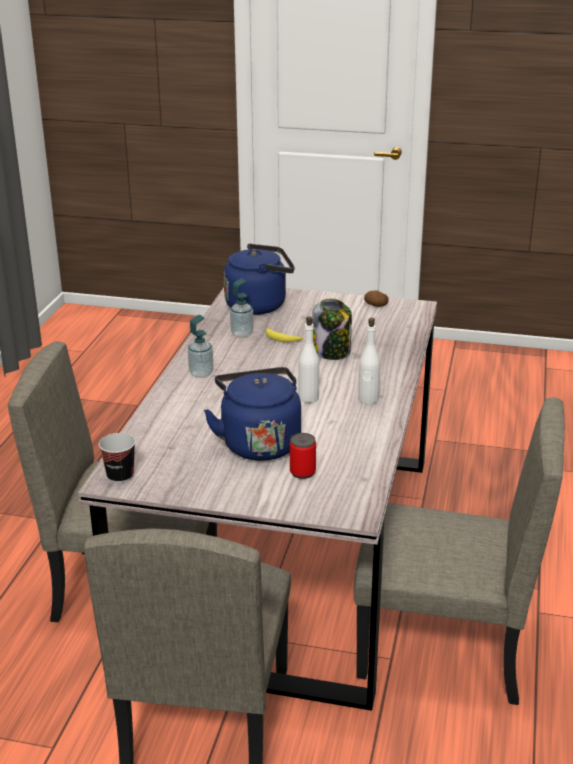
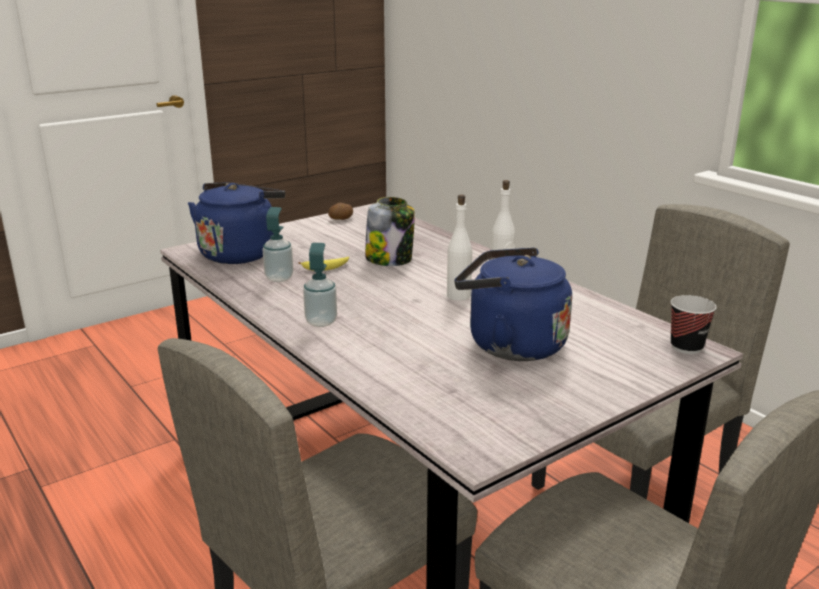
camera: 50 degrees left, 5 degrees down
(120, 476) = (474, 442): cup -> cup (686, 347)
(302, 472) = (595, 345): can -> none

